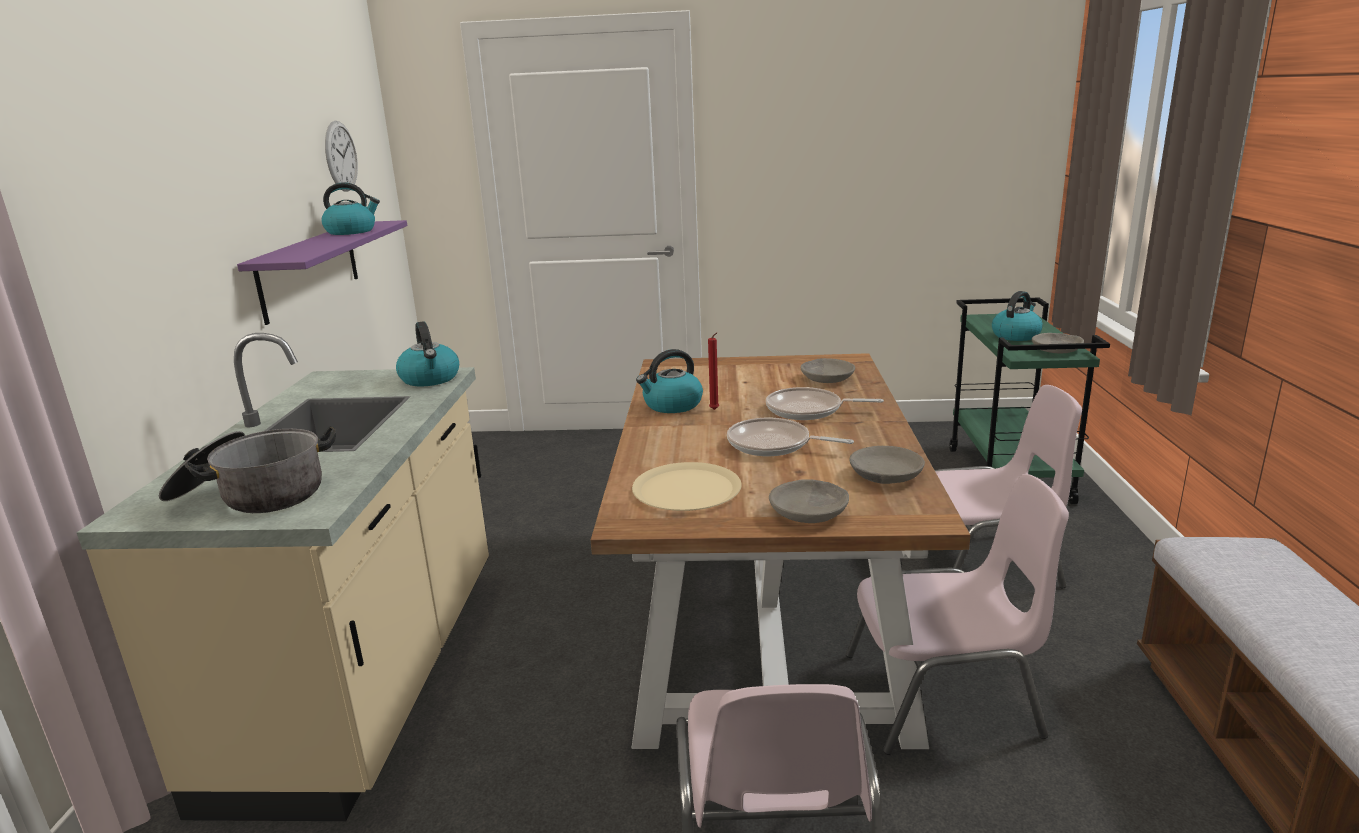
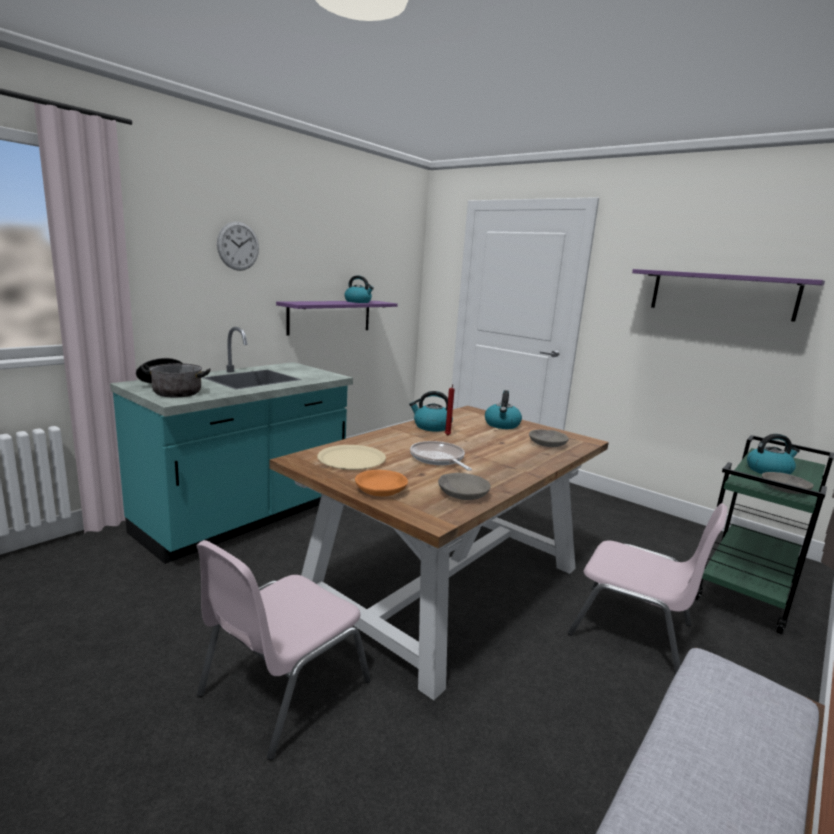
camera: 35 degrees right, 5 degrees down
(341, 156) = (376, 264): wall clock -> wall clock (238, 246)
(370, 677) = (245, 517): beige counter -> turquoise counter
(430, 379) = (324, 376): kettle -> kettle (502, 425)
(808, 410) = (497, 453): frying pan -> none
(809, 512) = (381, 490): grey bowl -> orange bowl
(877, 133) = (722, 294): none -> purple shelf
(944, 696) = (486, 681): pink chair -> none

